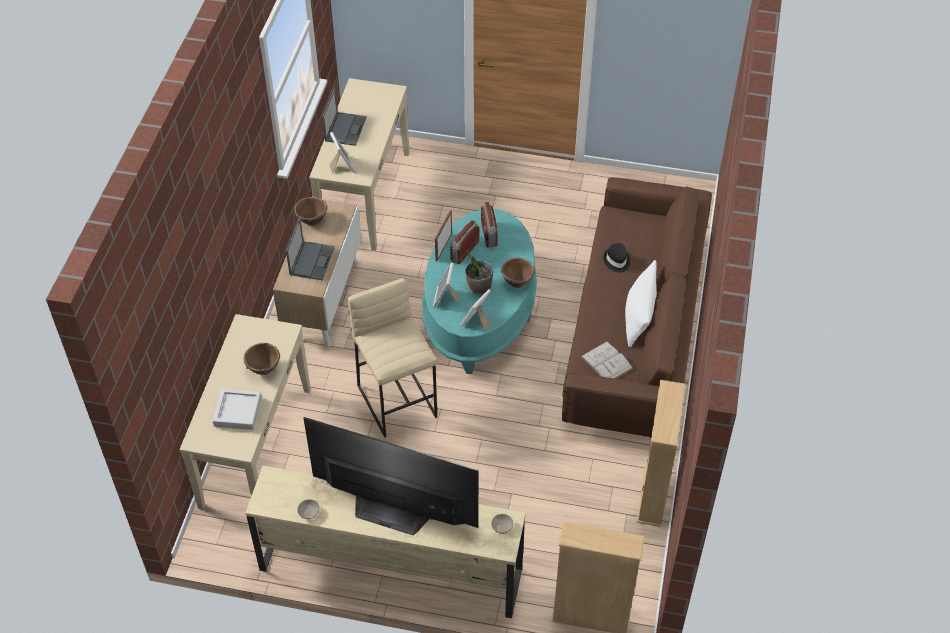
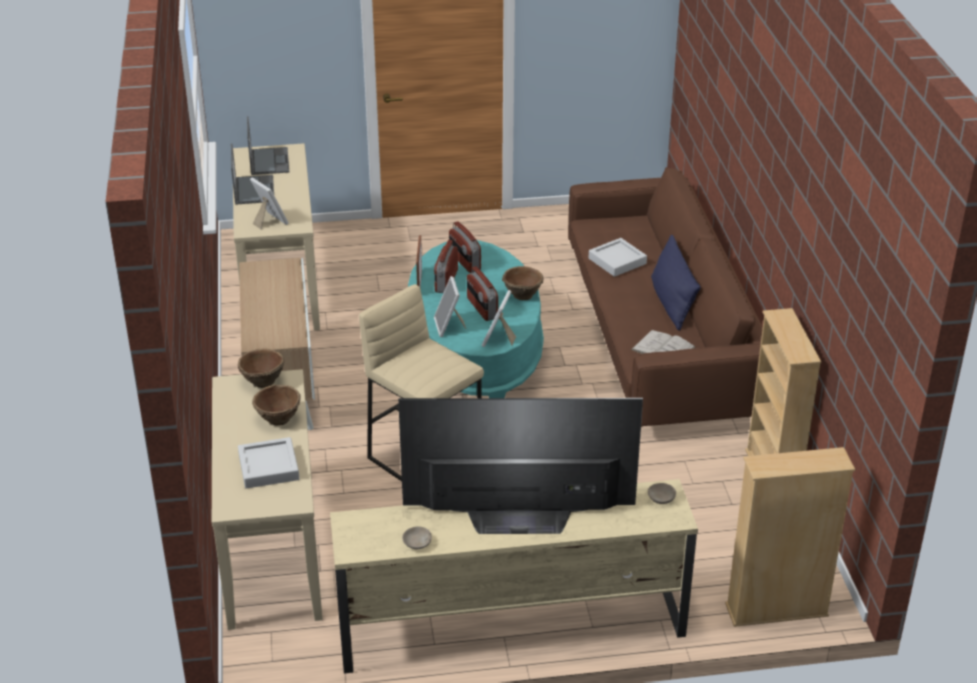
camera: 20 degrees left, 15 degrees down
(311, 220) = (254, 281): brown bowl -> brown bowl (262, 381)
(312, 260) = (275, 316): laptop -> laptop (269, 161)
(478, 287) = (481, 308): potted plant -> radio
(616, 261) = (617, 261): black hat -> grey tray
(639, 316) = (671, 302): white pillow -> blue pillow

